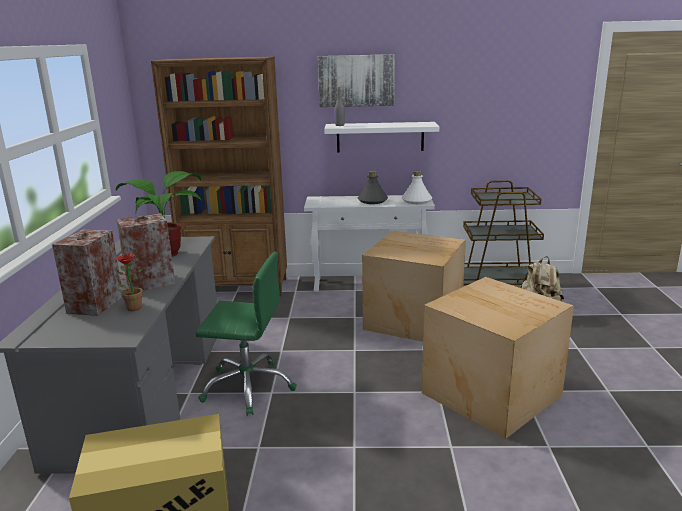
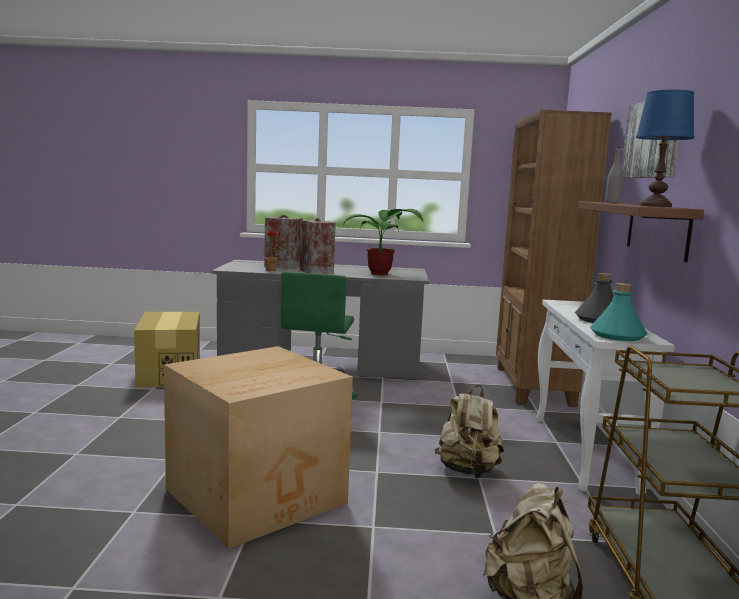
camera: 90 degrees right, 10 degrees down
(380, 137) = (657, 229): white shelf -> brown shelf
(413, 319) = (468, 471): cardboard box -> beige backpack
(416, 124) = (656, 206): none -> blue table lamp
(417, 201) = (617, 336): white bottle -> turquoise bottle

